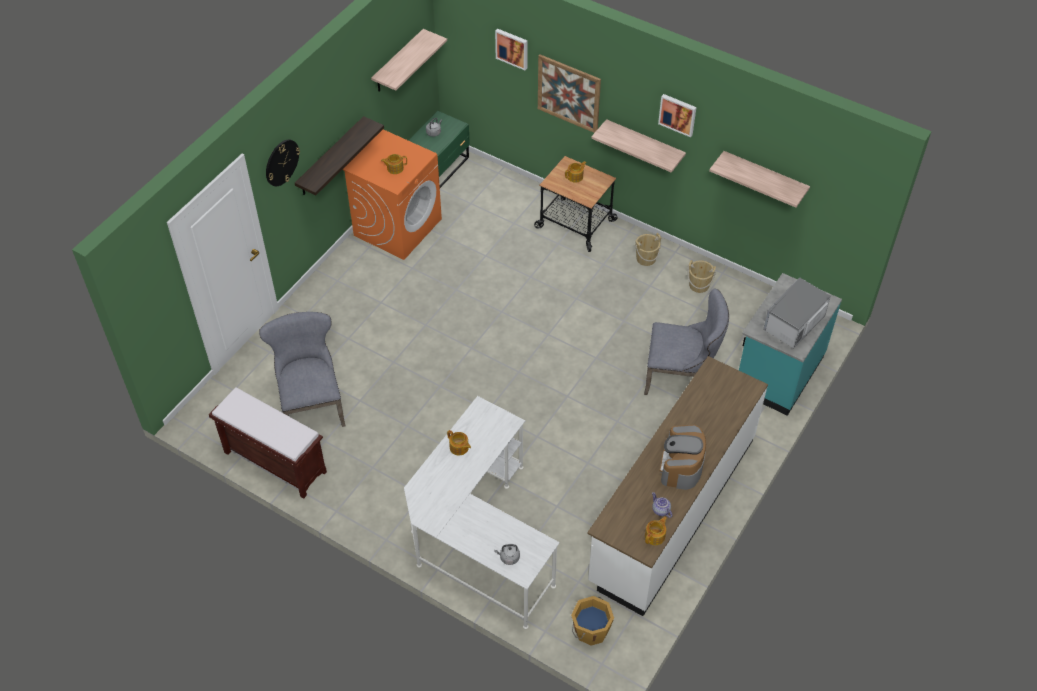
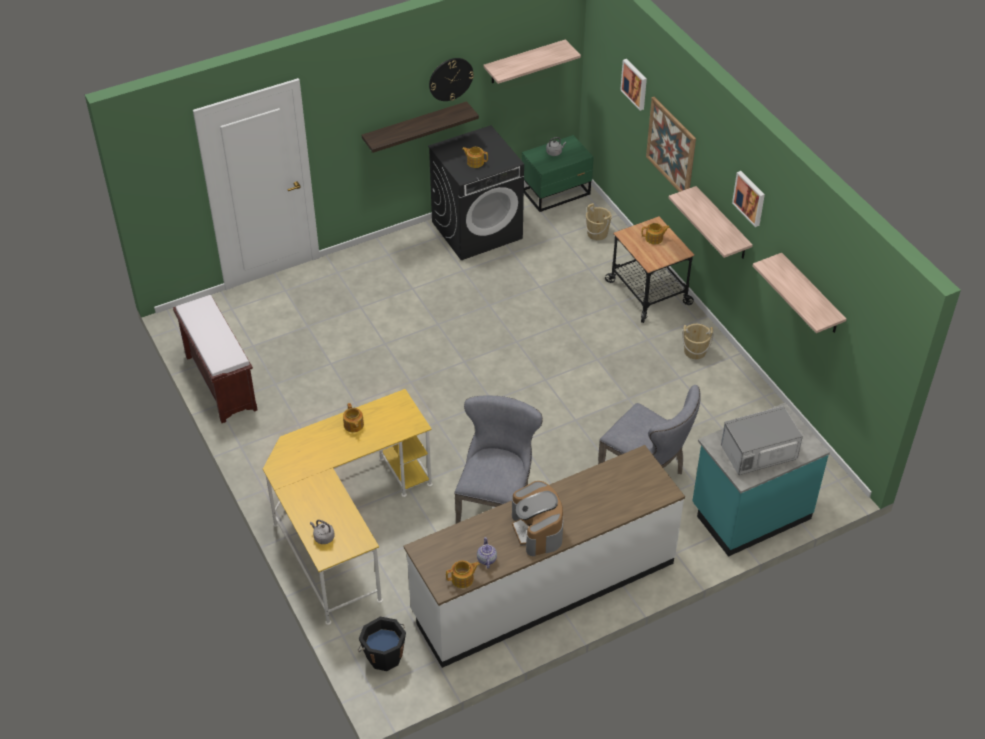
camera: 30 degrees right, 5 degrees down
(281, 162) = (347, 107): wall clock -> wall clock (450, 79)
(311, 404) = (287, 348): grey chair -> grey chair (496, 502)
(397, 226) = (477, 230): orange washing machine -> black washing machine
(477, 536) = (345, 525): white desk -> yellow desk
(590, 630) = (384, 655): orange bucket -> black bucket
(681, 466) = (538, 530): coffee machine -> coffee machine turned 60 degrees counterclockwise
(699, 285) = (730, 397): beige bucket -> beige bucket (597, 233)

